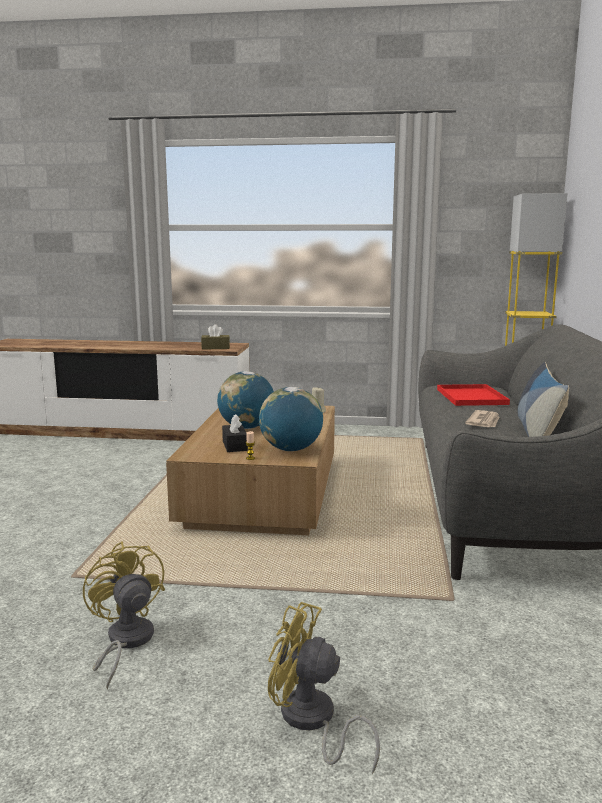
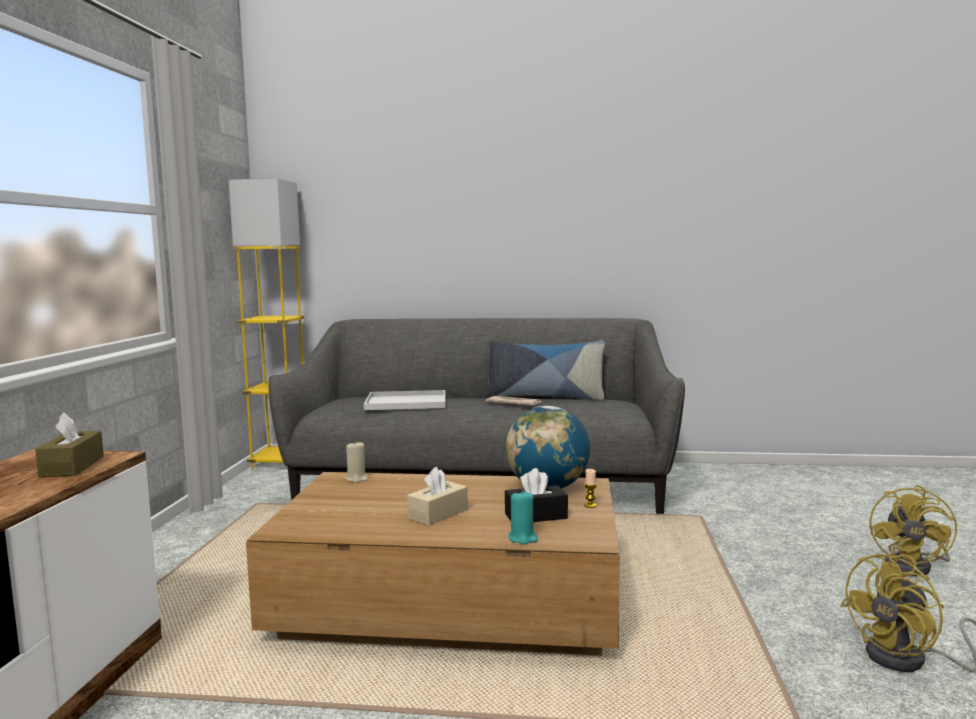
camera: 90 degrees left, 5 degrees down
(199, 442) = (523, 538): none -> turquoise candle
(246, 427) = (438, 514): globe -> beige tissue box
(472, 397) = (408, 402): red tray -> white tray

